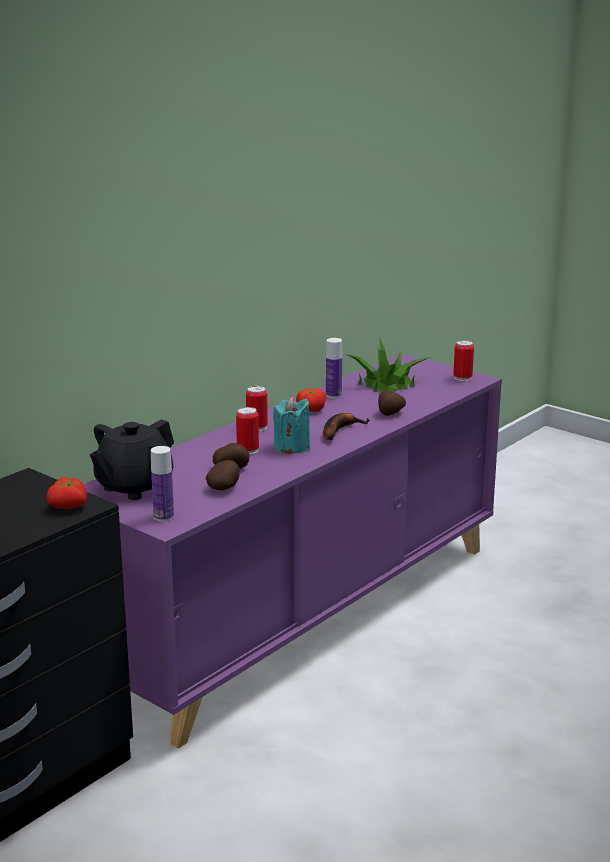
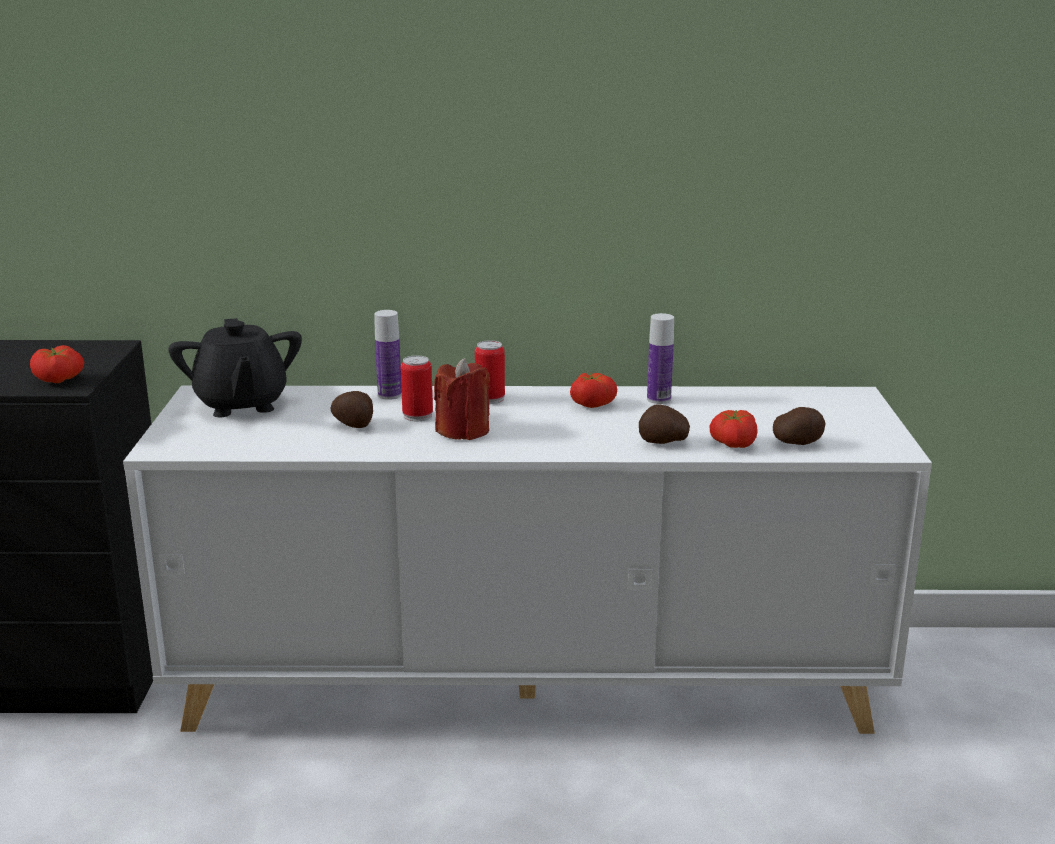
camera: 50 degrees right, 0 degrees up
(133, 487) = (241, 404): black teapot -> black teapot turned 105 degrees counterclockwise
(163, 517) = (183, 440): bottle -> bottle (389, 395)
(224, 488) = (297, 439): potato -> potato (797, 443)
(292, 447) = (463, 431): turquoise candle -> red candle
(306, 616) = (529, 683): purple cabinet -> white cabinet
(339, 430) = (557, 435): banana -> none
(386, 383) = (755, 410): potted plant -> none
(417, 402) = (732, 444): none -> tomato
(462, 378) = (874, 440): can -> none

